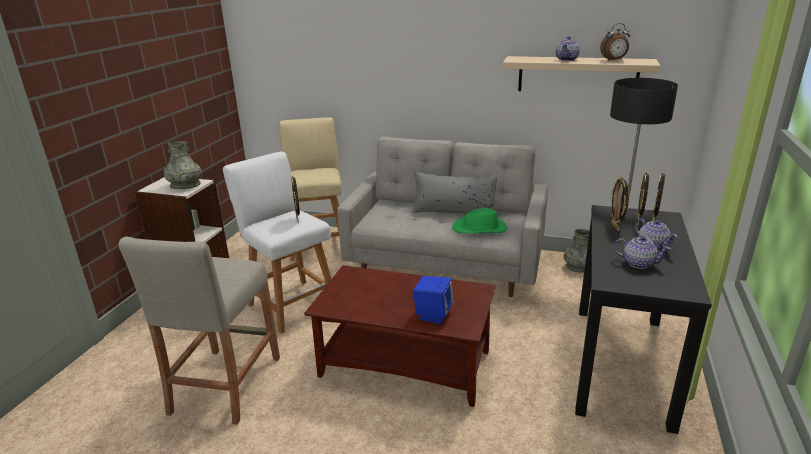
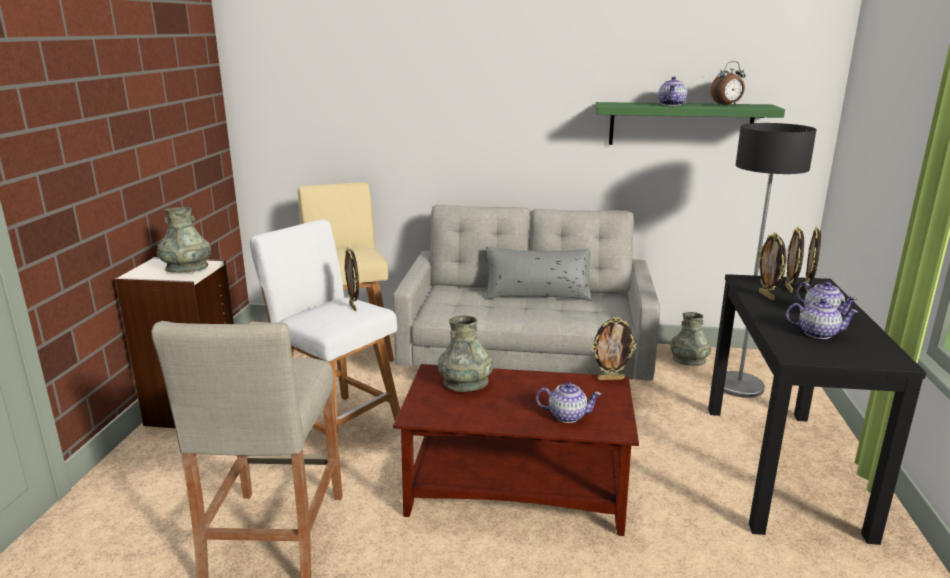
camera: 10 degrees left, 5 degrees down
(369, 283) = (466, 383): none -> grey vase
(433, 314) = (566, 416): blue speaker -> teapot
(480, 228) = (579, 313): green hat -> none
(480, 286) = (610, 379): none -> picture frame
(577, 75) = (680, 124): beige shelf -> green shelf

